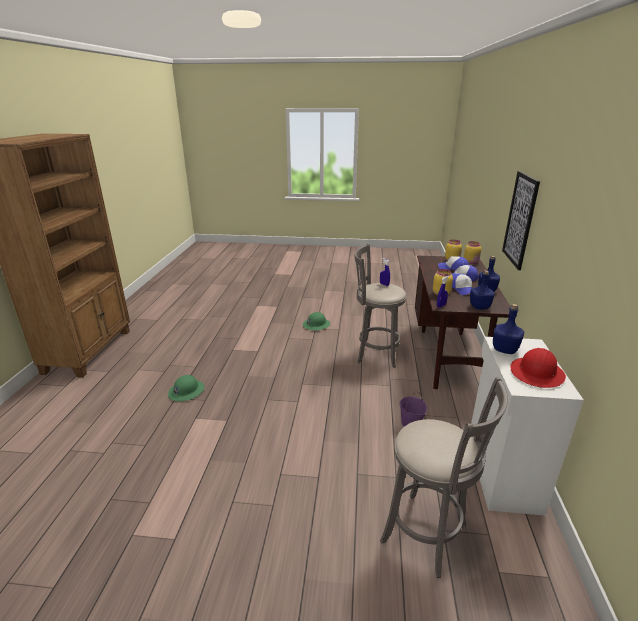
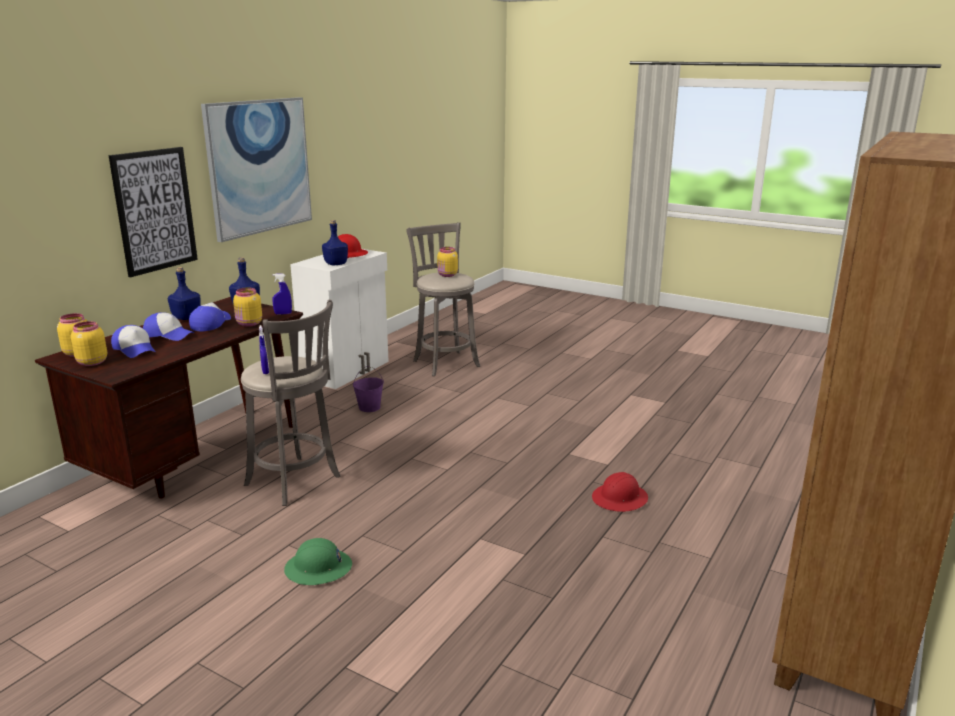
camera: 155 degrees left, 5 degrees down
(186, 391) = (620, 499): green hard hat -> red hard hat
(439, 446) = (447, 275): none -> yellow jar
(567, 230) = (259, 167): none -> picture

